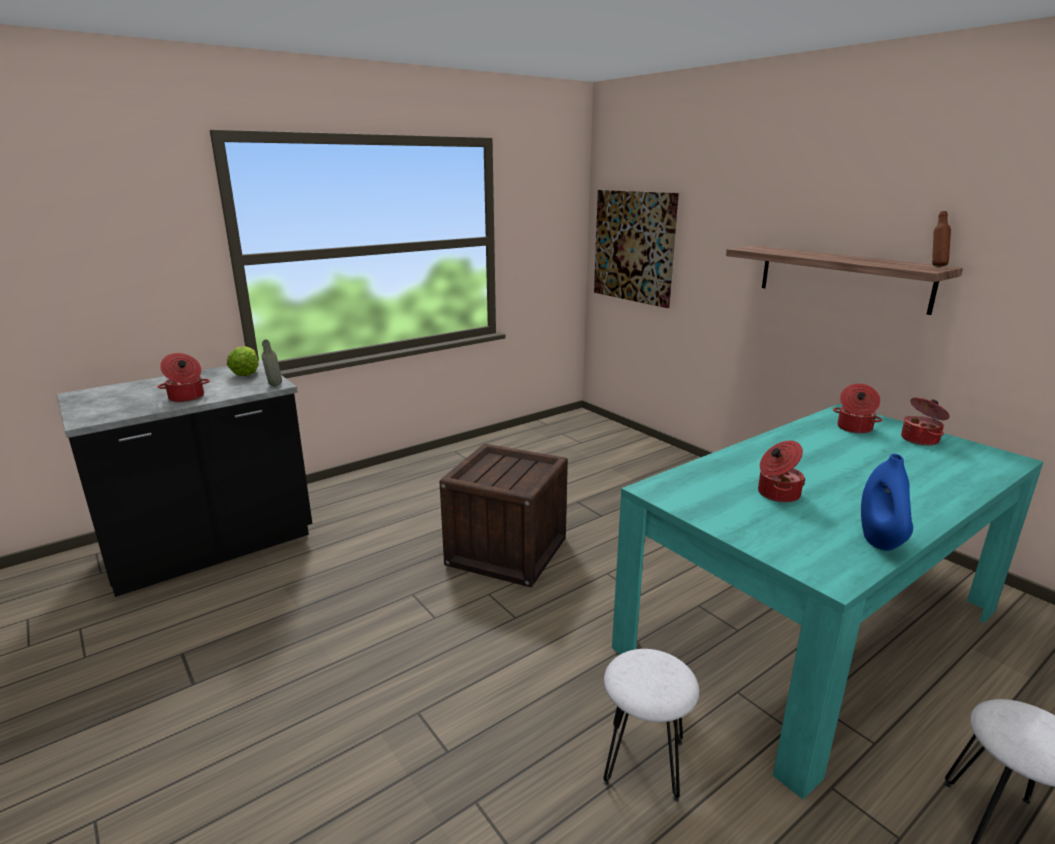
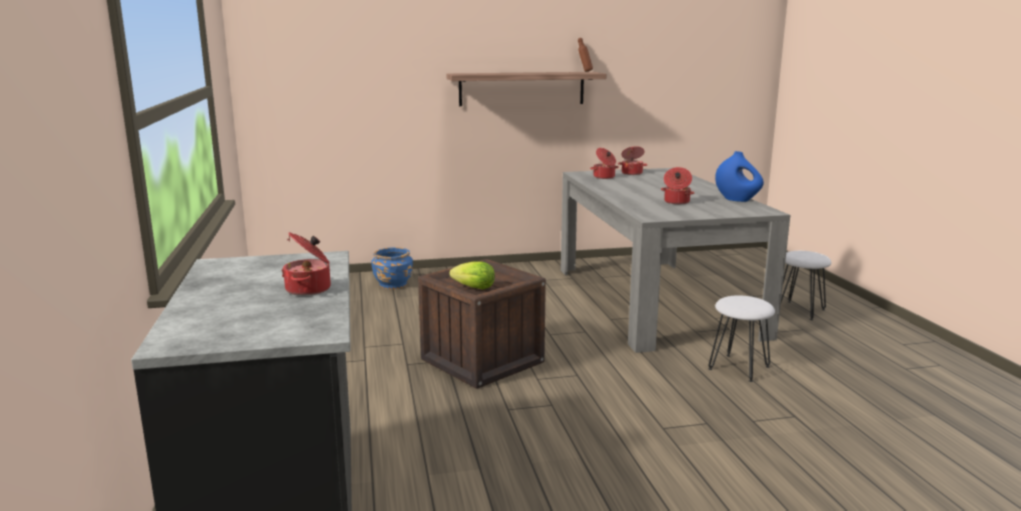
camera: 65 degrees left, 5 degrees down
(246, 373) = (250, 265): lettuce -> lettuce (474, 288)
(274, 386) = (334, 257): grey bottle -> none
(634, 247) = (307, 89): picture -> none
(639, 458) = (393, 284): none -> blue planter
(810, 629) = (655, 301): turquoise dining table -> grey dining table

